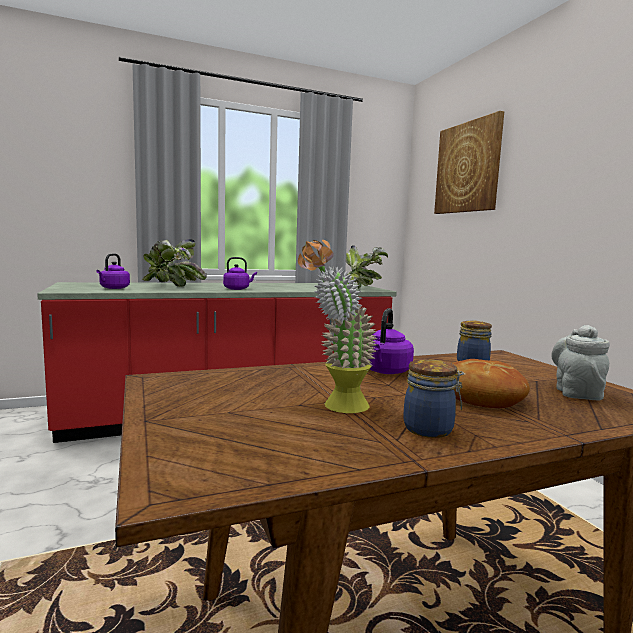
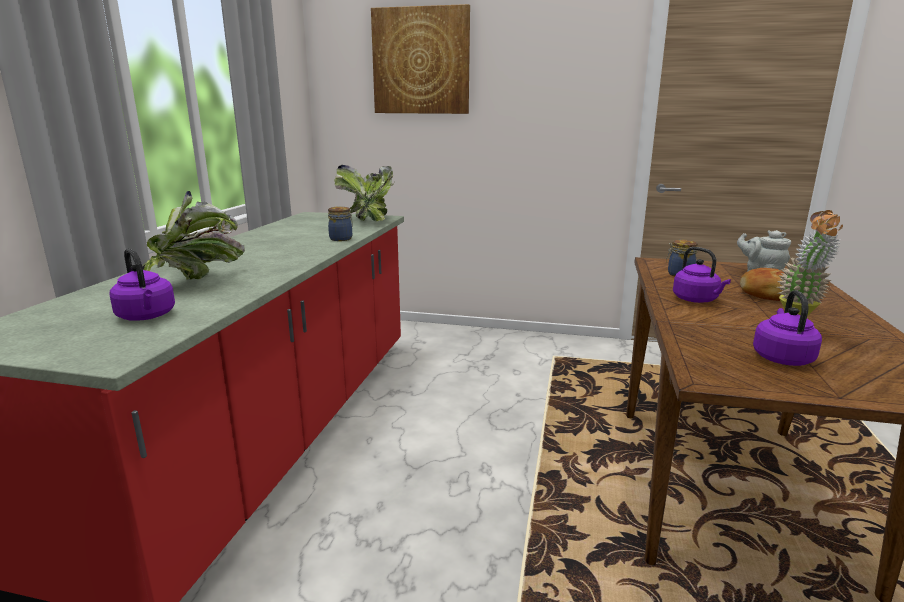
camera: 55 degrees left, 10 degrees up
(238, 289) = (287, 258): purple kettle -> purple kettle (781, 357)
(430, 429) = (843, 322): jar -> jar (342, 239)

